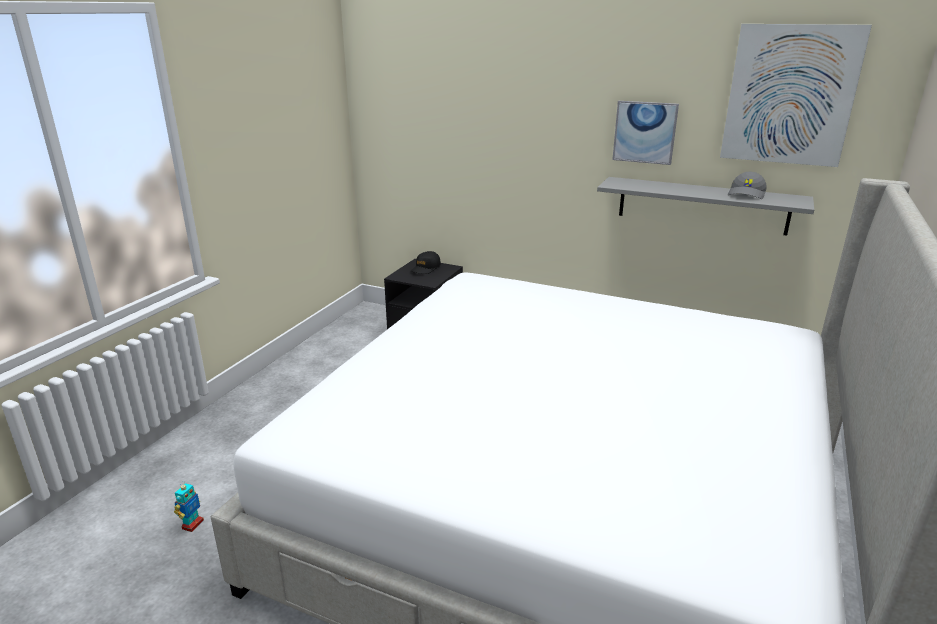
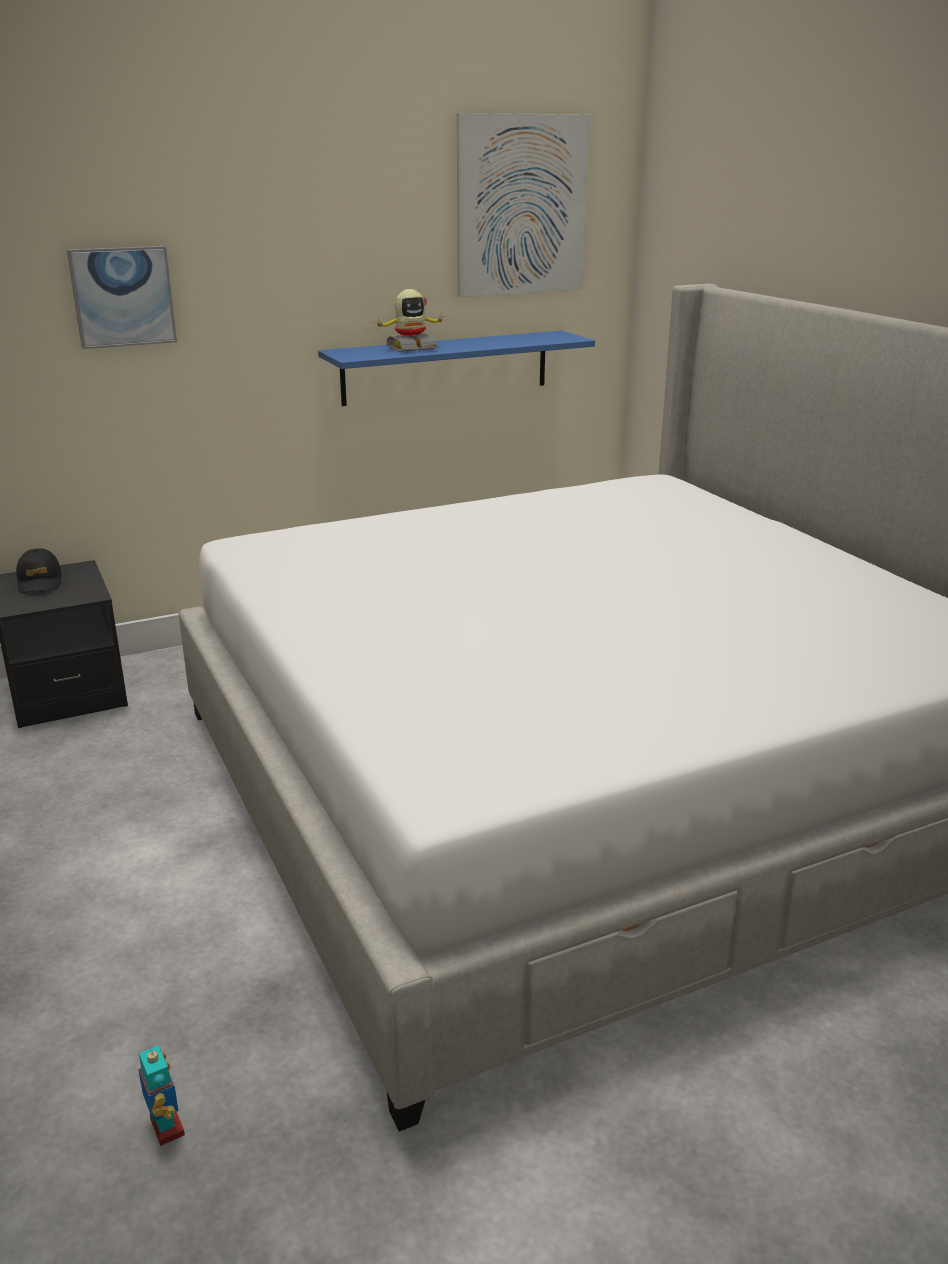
camera: 50 degrees left, 0 degrees up
(645, 132) = (358, 275): picture -> picture (123, 297)
(663, 187) = (411, 348): none -> toy robot
(702, 205) = (446, 367): grey shelf -> blue shelf
(747, 194) = (507, 339): grey cap -> none

